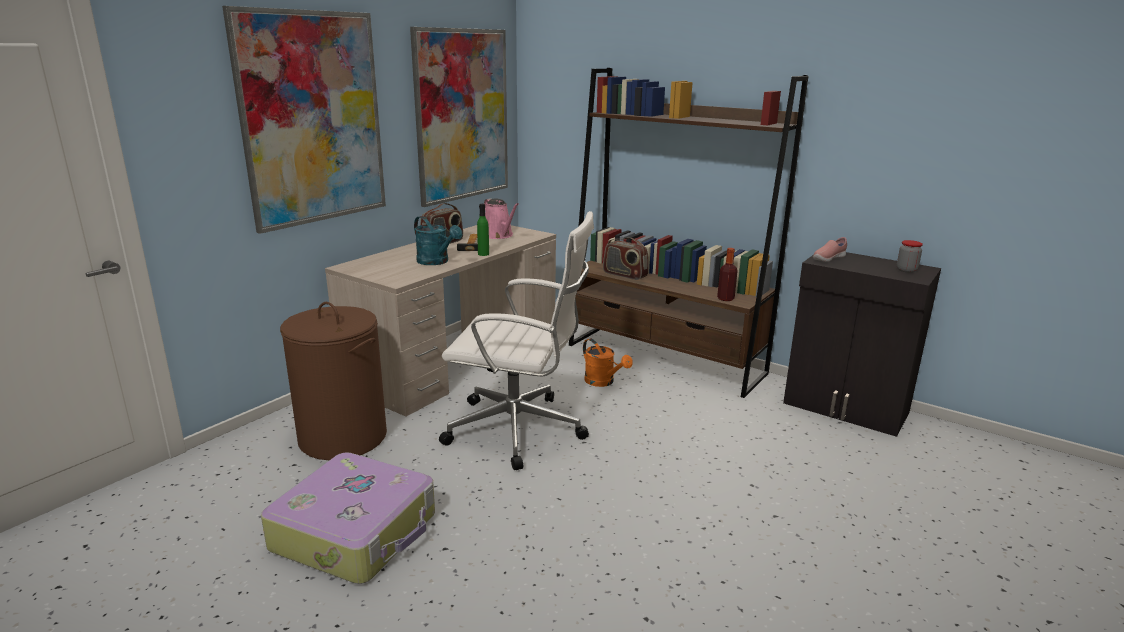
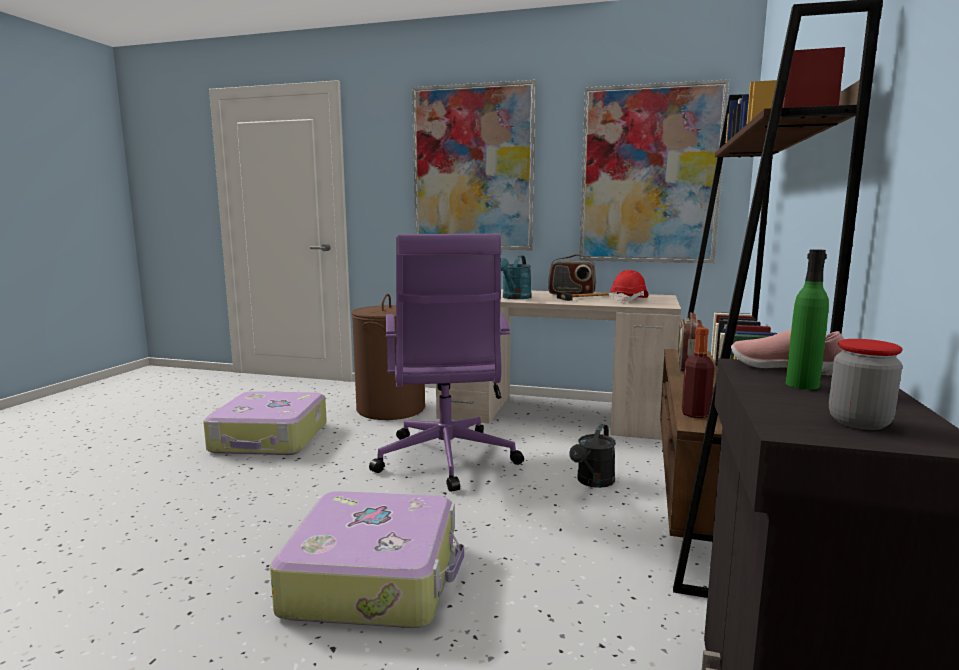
camera: 70 degrees right, 10 degrees down
(483, 254) = (559, 302): green bottle -> green bottle (802, 385)
(499, 235) = (629, 300): pink watering can -> red hard hat
(519, 430) = (445, 460): white office chair -> purple office chair
(603, 382) = (593, 482): orange watering can -> black watering can
(699, 491) = (375, 577): none -> suitcase

